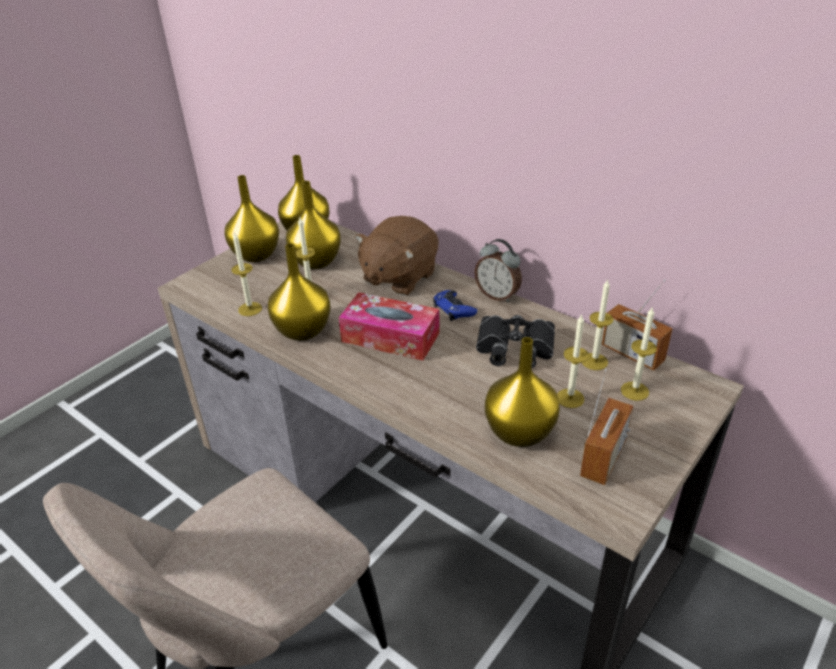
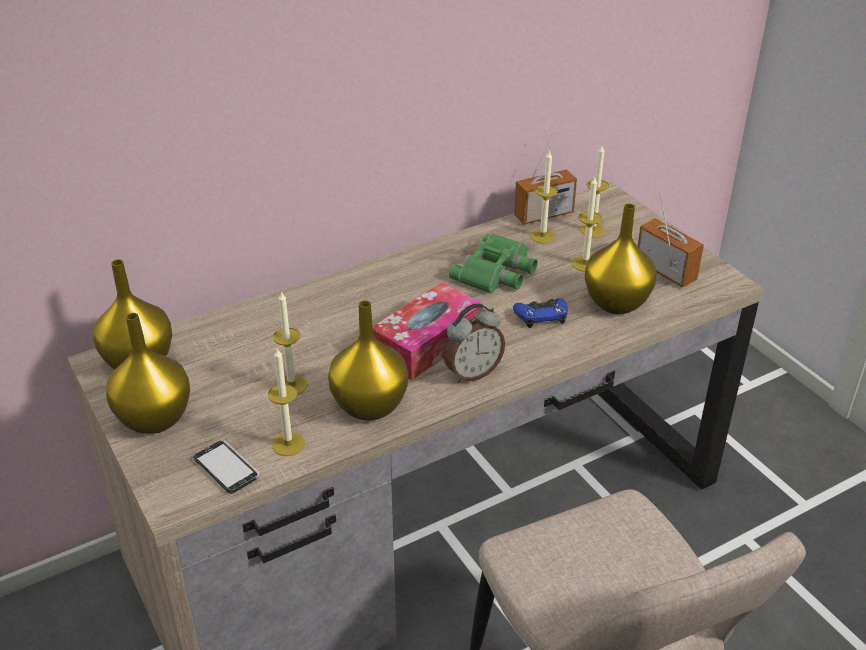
camera: 70 degrees left, 0 degrees up
(220, 293) = (226, 468): none -> phone
(316, 262) = (224, 368): yellow vase -> none
(398, 277) = (315, 311): brown plush toy -> none
(454, 309) = (407, 290): blue game controller -> blue game controller (541, 316)
(497, 295) = (403, 257): alarm clock -> alarm clock (472, 372)
(514, 348) = (497, 272): black binoculars -> green binoculars

